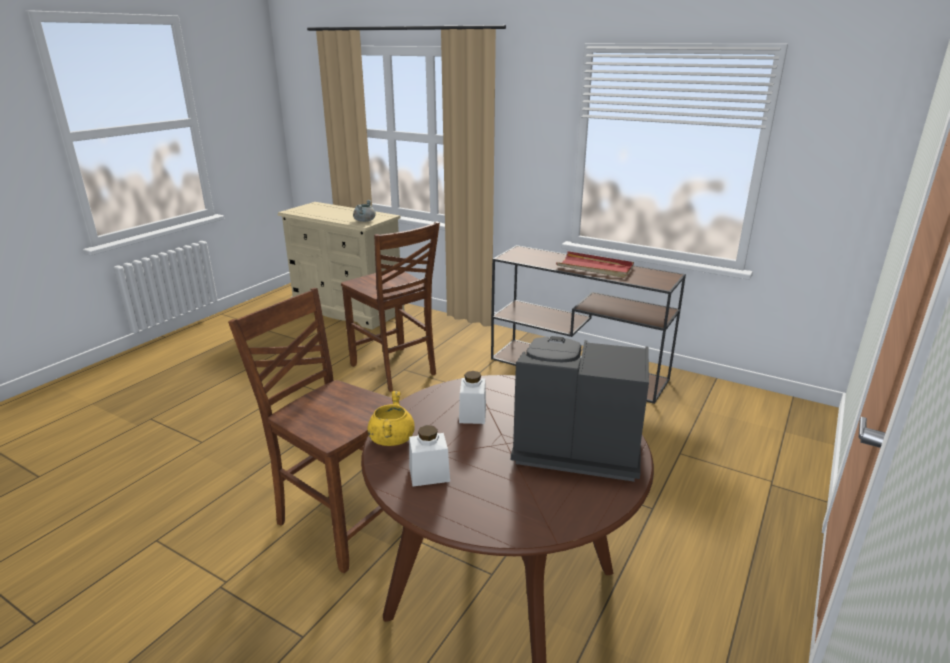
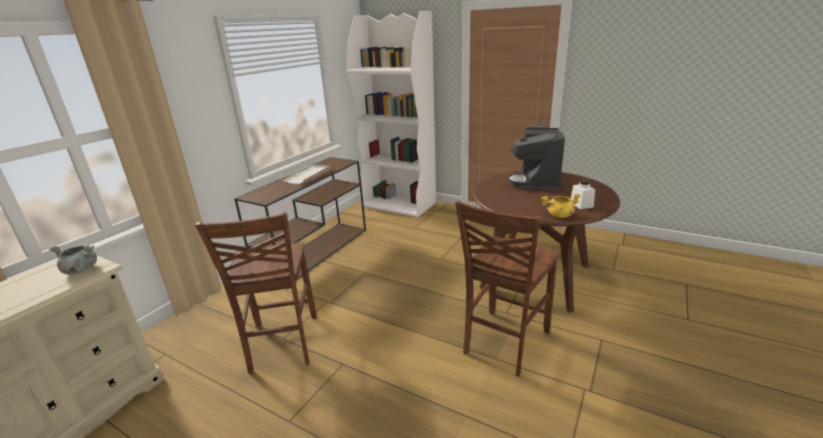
camera: 90 degrees left, 0 degrees up
(395, 370) = (282, 344): brown chair -> brown chair turned 120 degrees clockwise
(472, 414) = (522, 199): white jar -> none
(595, 267) = (308, 175): red tray -> white tray
(780, 435) = (399, 204): none -> white bookcase

